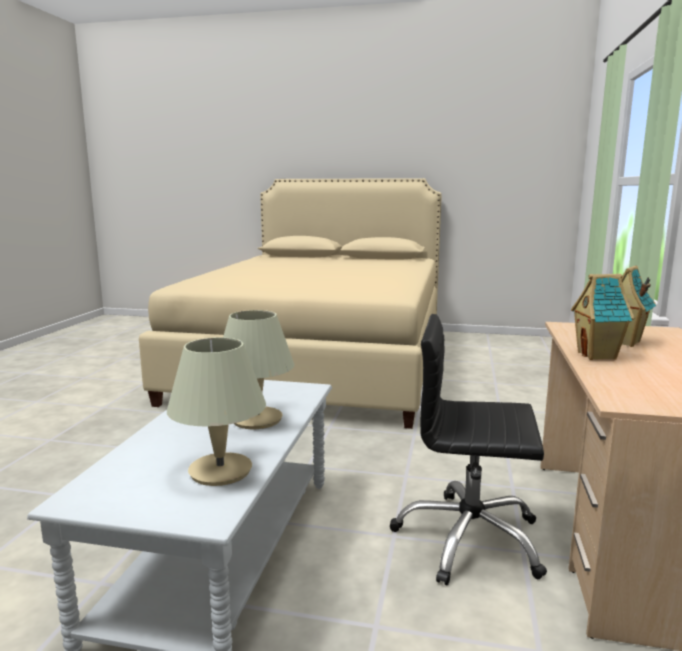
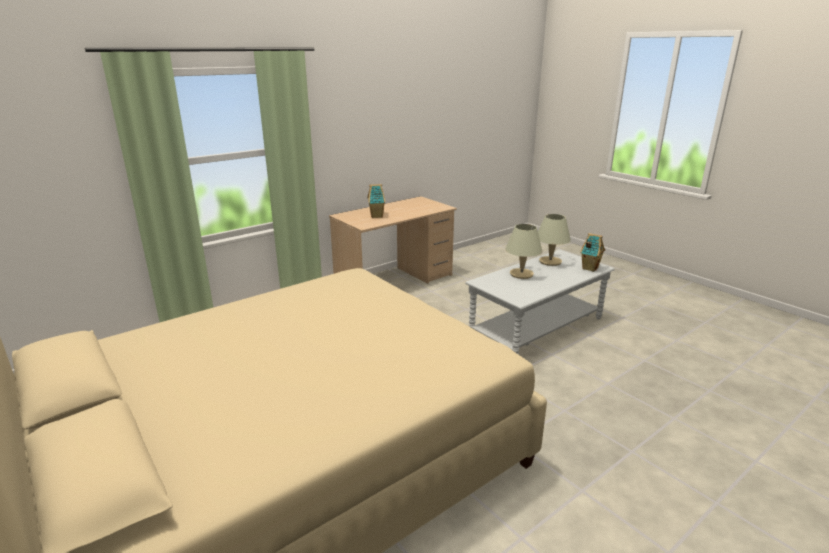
camera: 140 degrees left, 10 degrees up
(469, 539) = (441, 299): black office chair -> none
(598, 356) = (404, 215): toy house -> toy house (589, 268)

